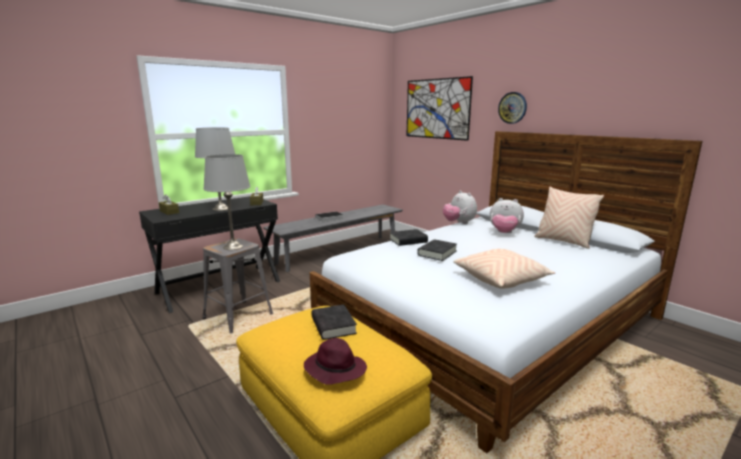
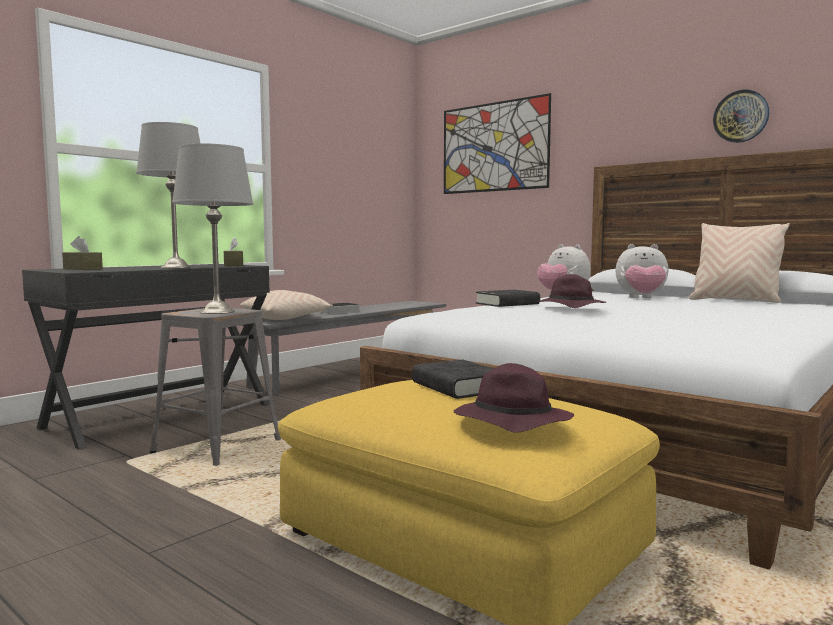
camera: 10 degrees left, 10 degrees down
(437, 253) = (569, 307): black book -> purple hat
(501, 279) = (696, 322): beige pillow -> beige pillow (286, 318)
(512, 108) = (617, 131): wall clock -> wall clock (741, 116)

